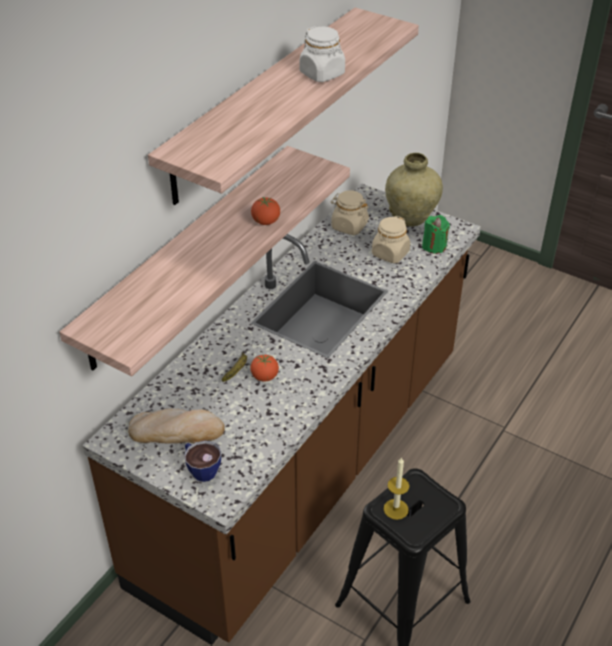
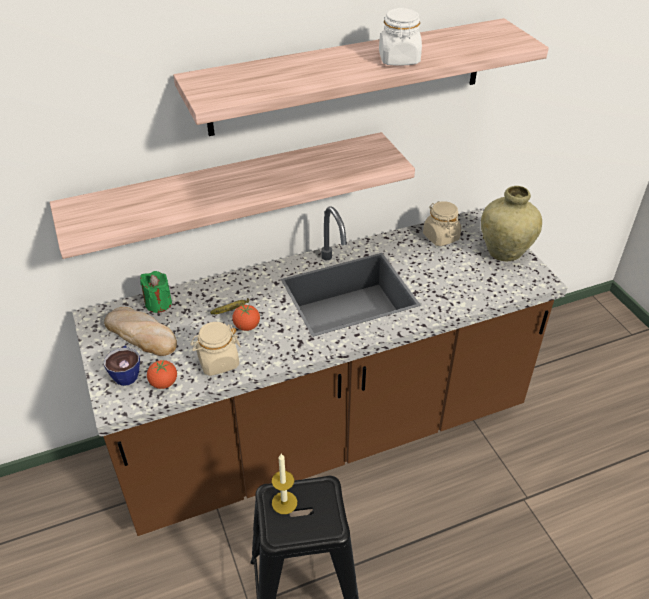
camera: 35 degrees right, 0 degrees up
(266, 222) = (291, 184): tomato -> tomato (164, 383)
(390, 253) = (454, 274): beige jar -> beige jar (218, 362)
(434, 246) = (502, 285): green candle -> green candle (158, 303)

